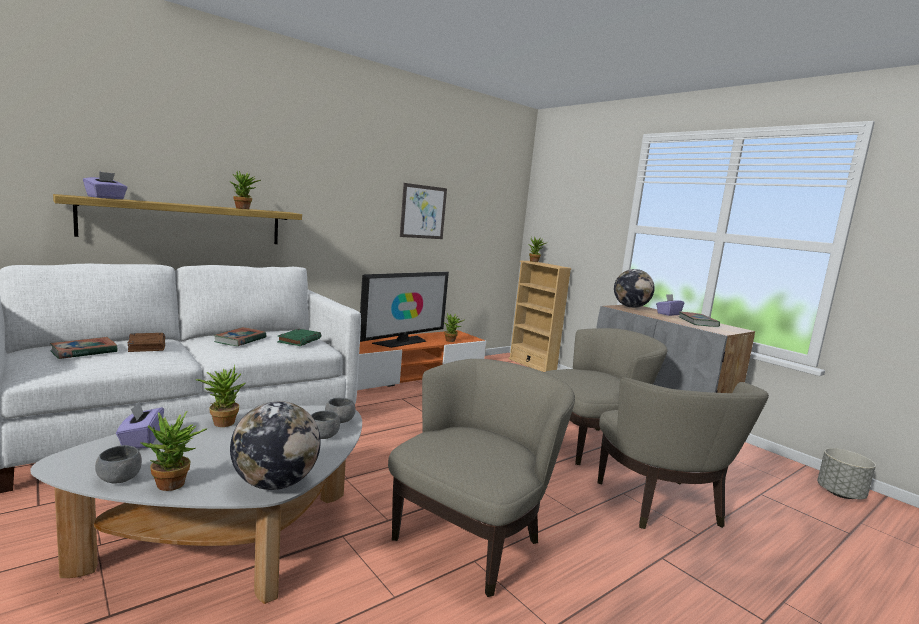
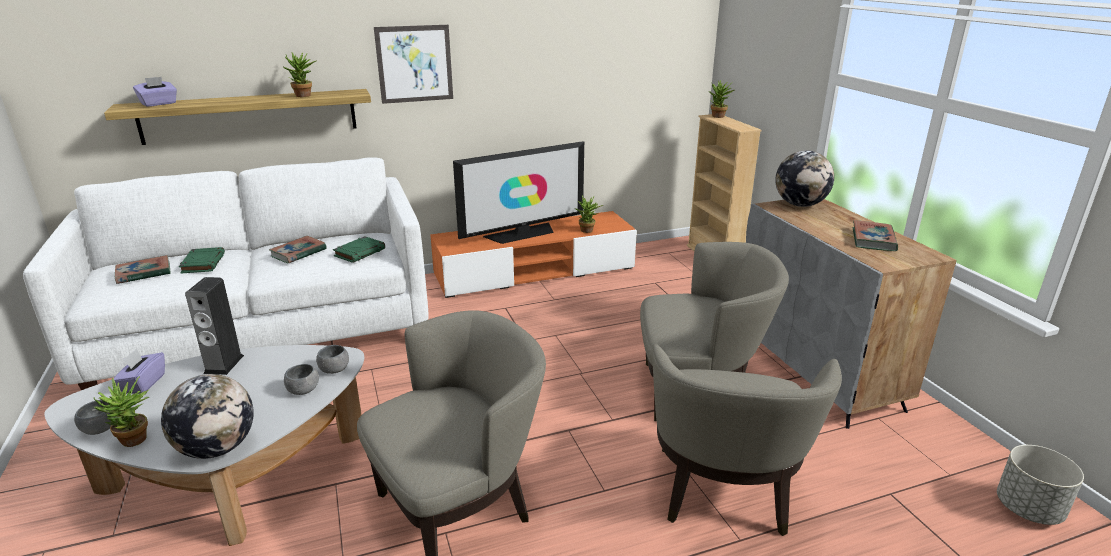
camera: 20 degrees right, 15 degrees up
(146, 345) = (203, 263): brown book -> green book
(221, 422) = (224, 364): potted plant -> speaker
(423, 212) = (547, 63): picture -> picture (414, 64)
(668, 314) = (845, 220): purple tissue box -> none

